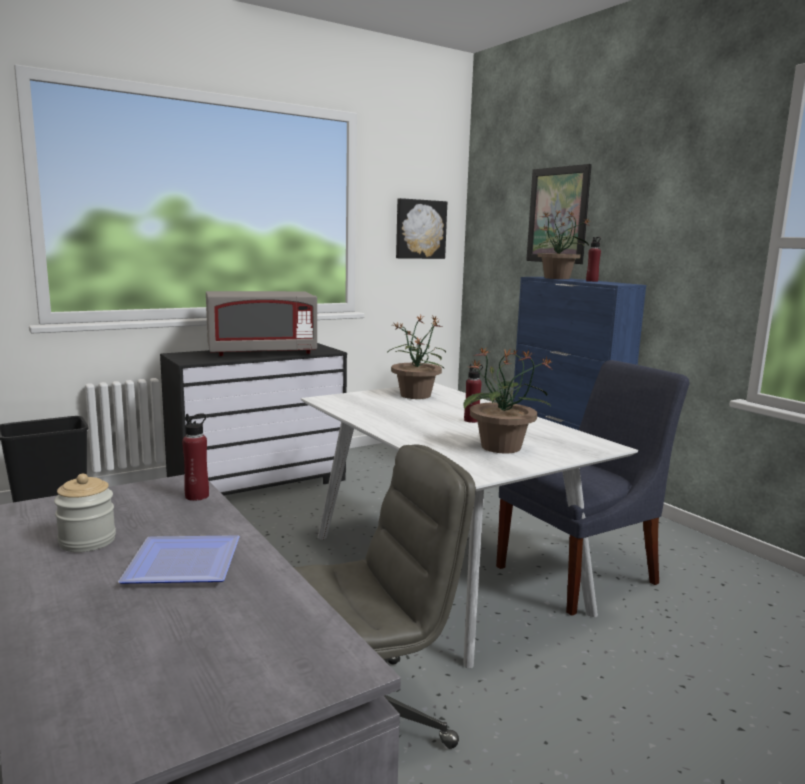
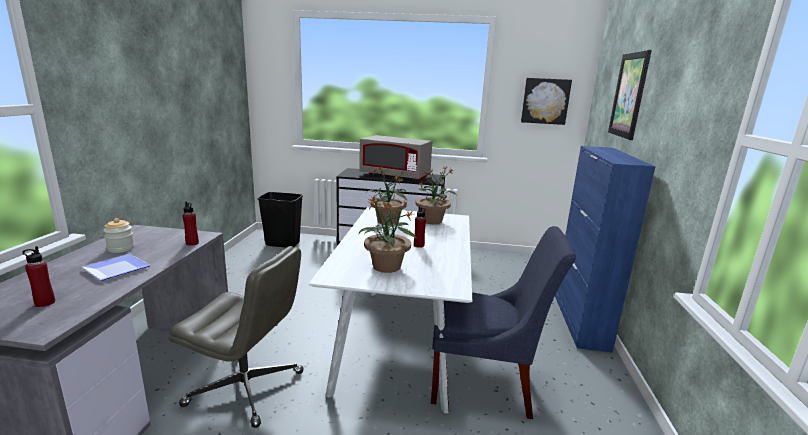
camera: 40 degrees right, 5 degrees up
(557, 278) = (603, 150): potted plant -> potted plant (387, 222)
(592, 281) = (618, 156): red bottle -> red bottle (45, 303)

